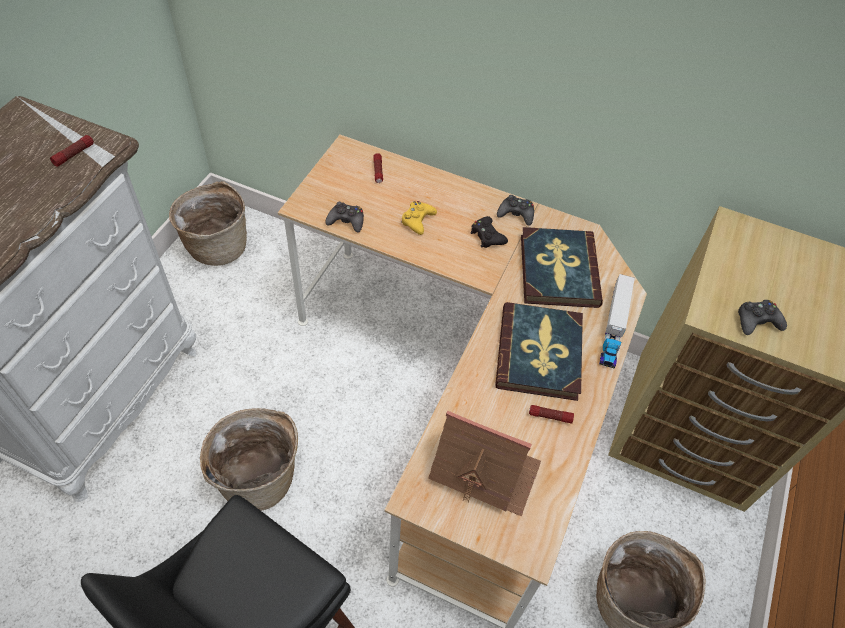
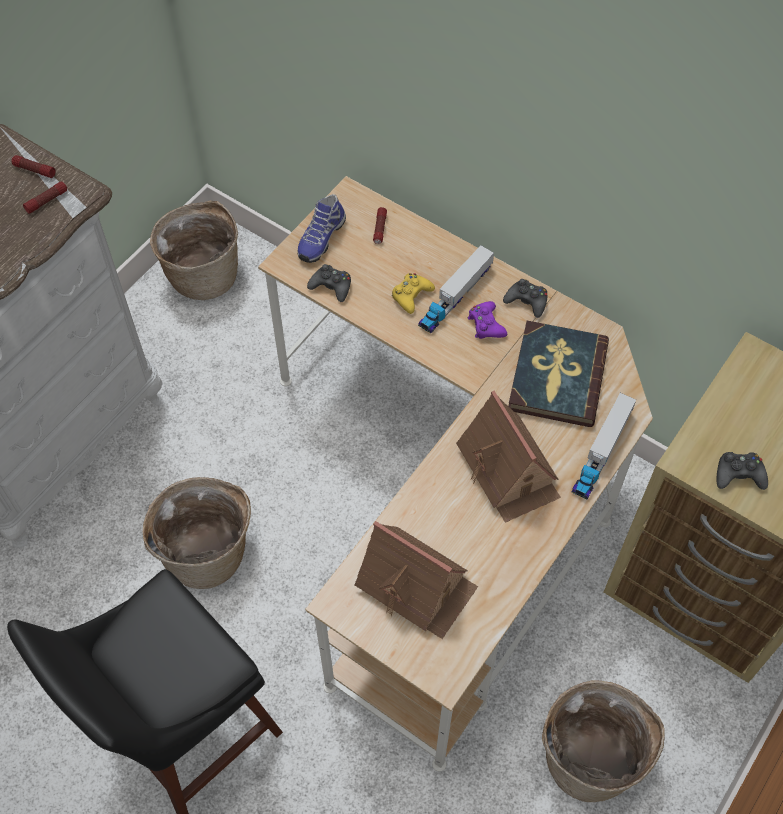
camera: 15 degrees right, 5 degrees up
(328, 184) = (320, 238): none -> shoe
(455, 217) = (455, 296): none -> toy truck
(487, 236) = (486, 325): black game controller -> purple game controller
(539, 353) = (509, 470): book -> toy house
(550, 416) = (501, 541): flashlight -> flashlight (34, 170)

